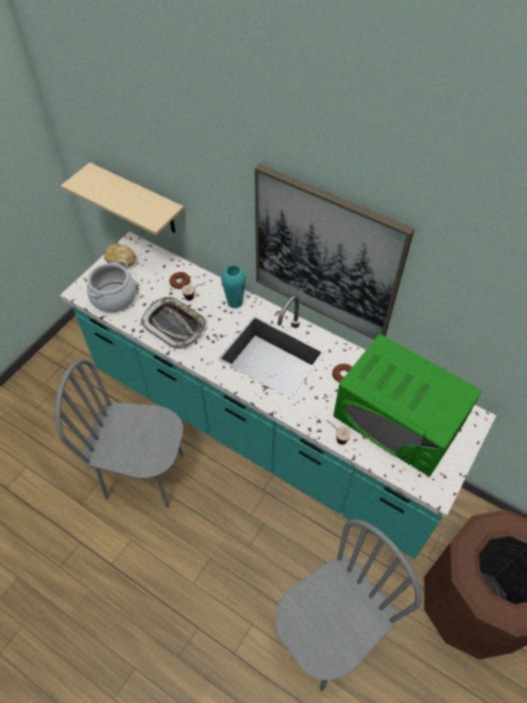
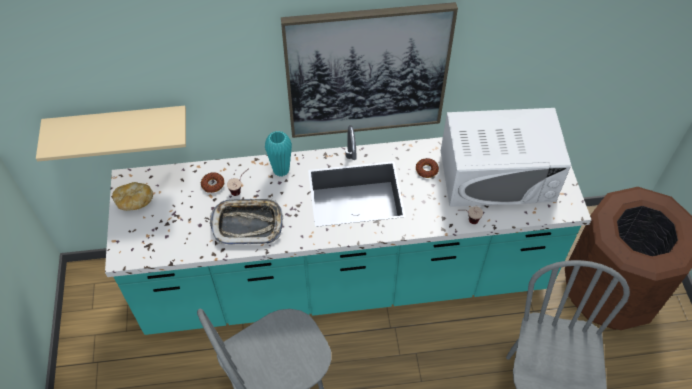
camera: 40 degrees left, 0 degrees up
(113, 297) = (163, 238): cooking pot -> none
(398, 419) = (497, 175): green microwave -> white microwave

